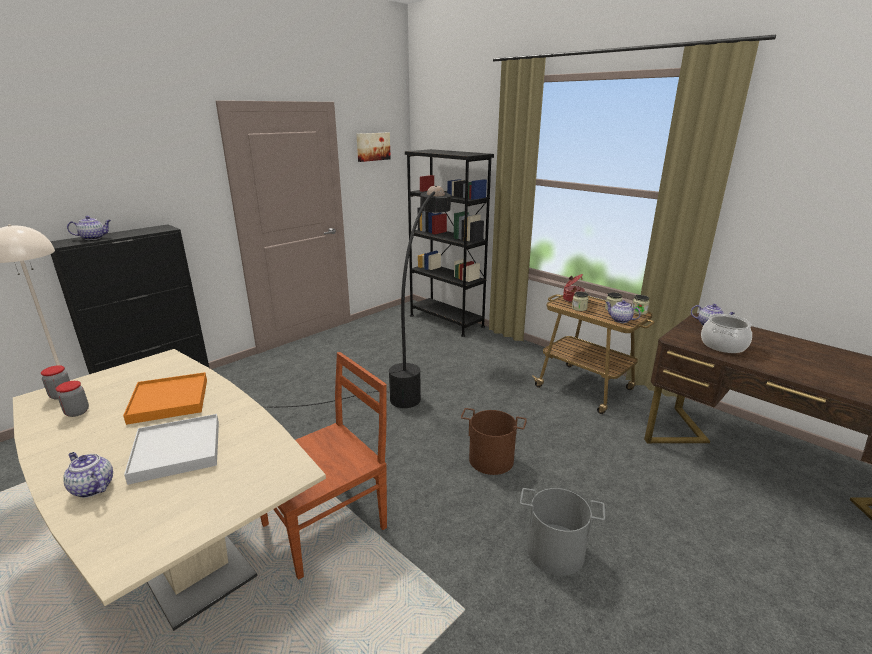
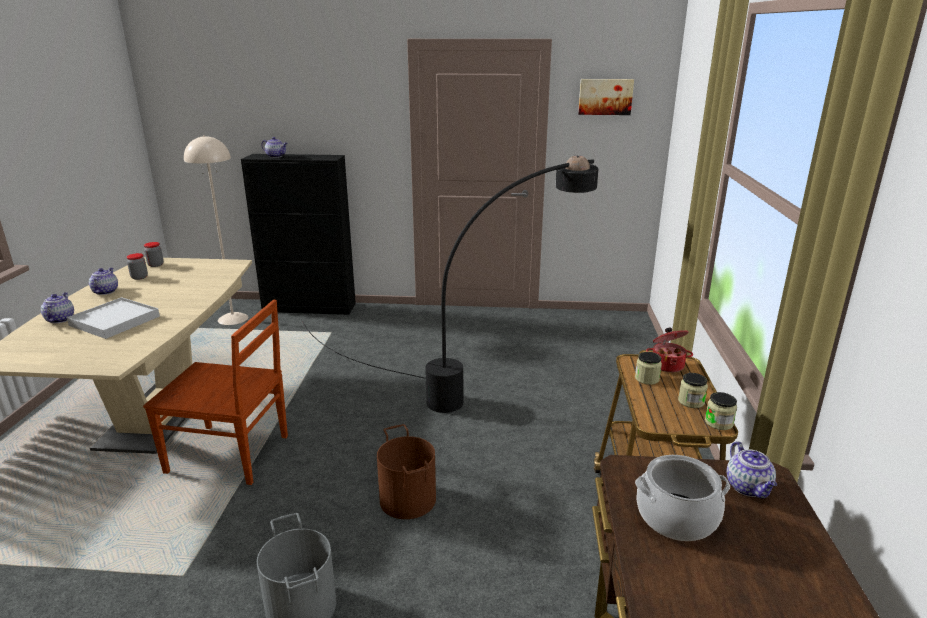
camera: 50 degrees right, 0 degrees up
(169, 400) = (176, 291): orange tray -> none
(446, 321) = (638, 350): black bookcase -> none
(620, 320) = (660, 417): teapot -> teapot (105, 291)

